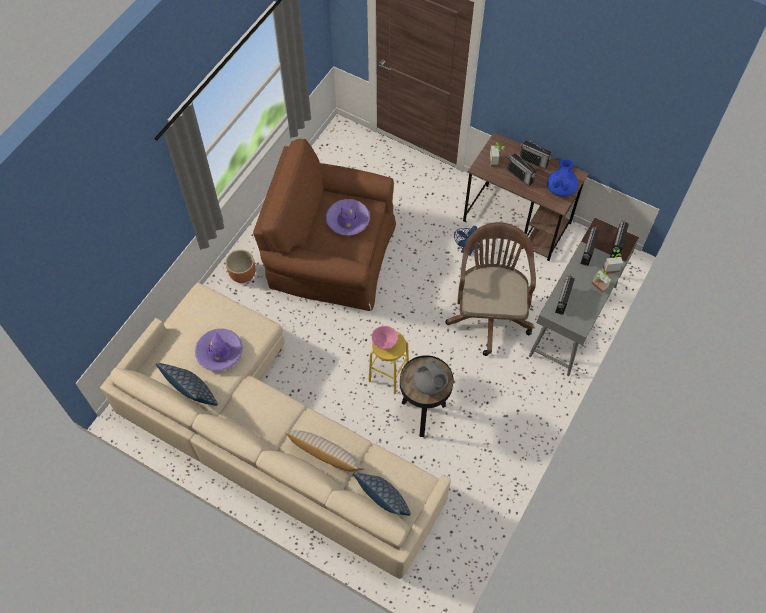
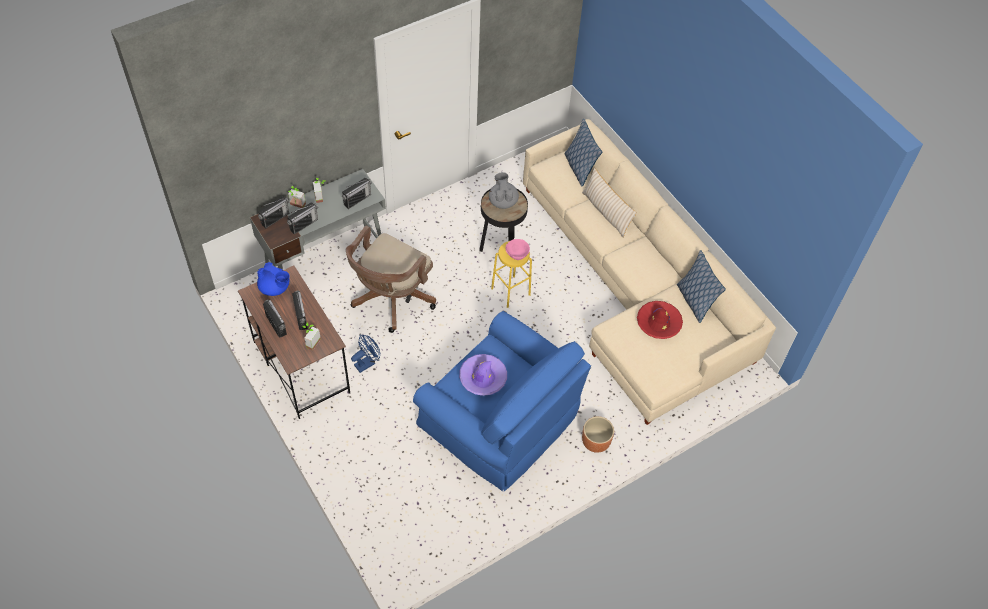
camera: 155 degrees left, 5 degrees down
(219, 352) = (658, 323): purple hat -> red hat
(331, 255) = (499, 420): brown armchair -> blue armchair
(561, 188) = (275, 288): blue teapot -> blue teapot turned 105 degrees counterclockwise

